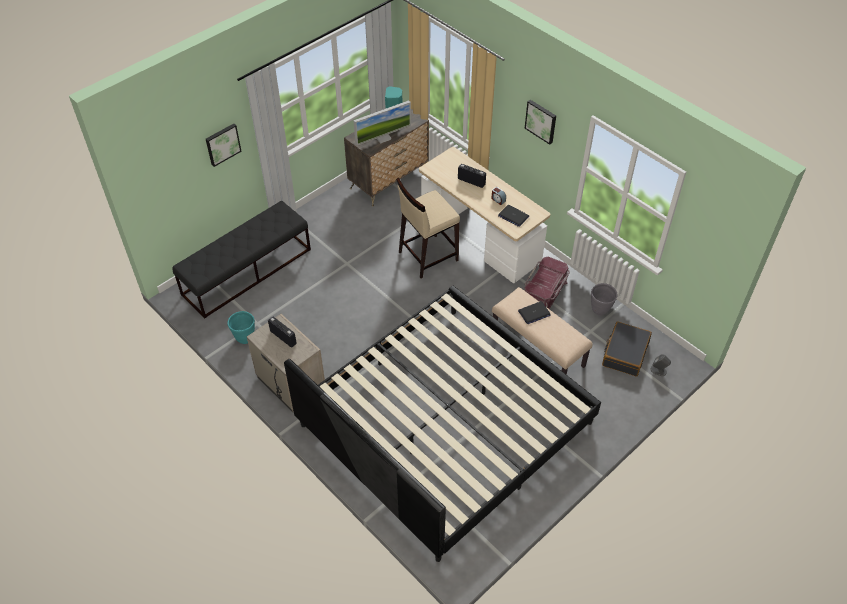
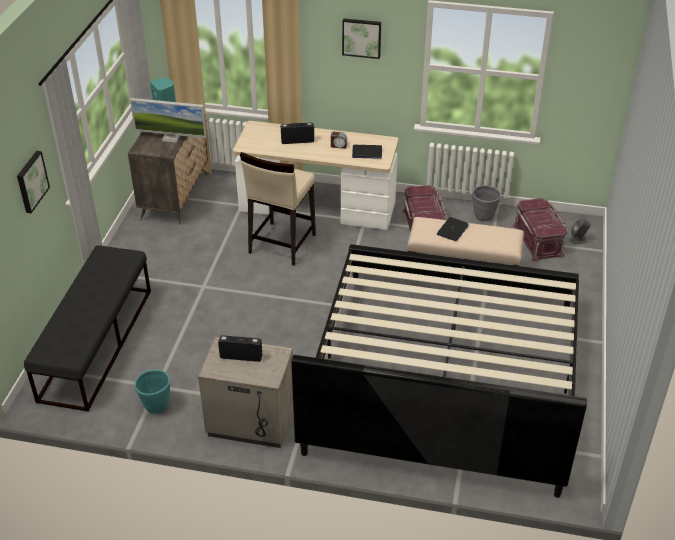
camera: 35 degrees left, 10 degrees down
(383, 138) = (171, 138): monitor -> monitor turned 75 degrees clockwise
(625, 353) = (538, 240): black suitcase -> red storage box

